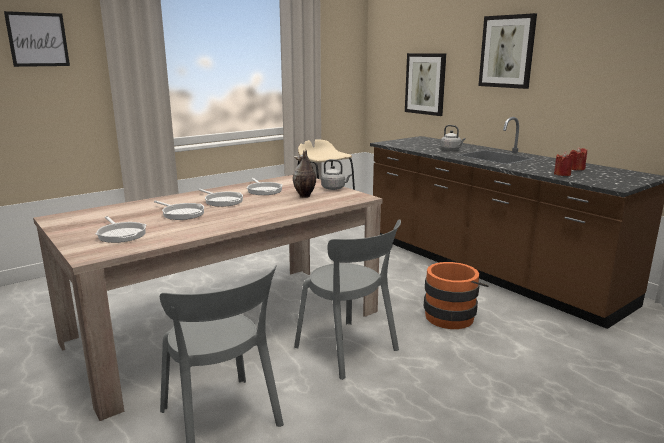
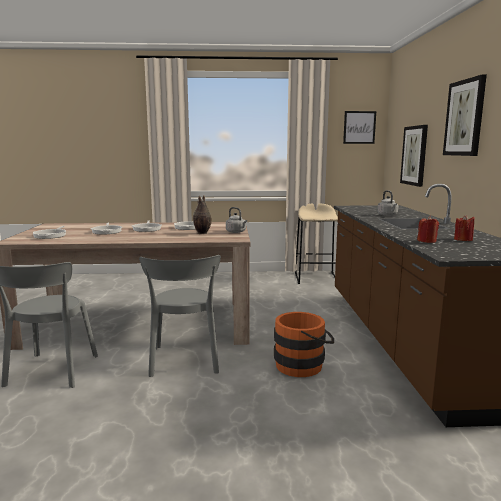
camera: 35 degrees right, 5 degrees down
(38, 39) = (110, 120): picture -> picture (359, 127)

